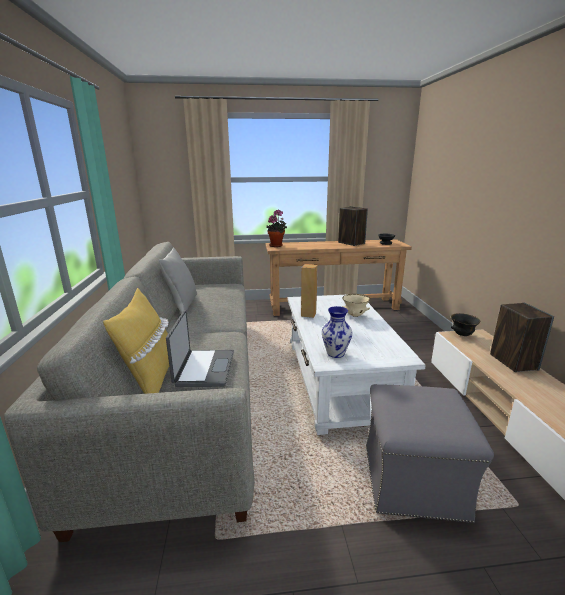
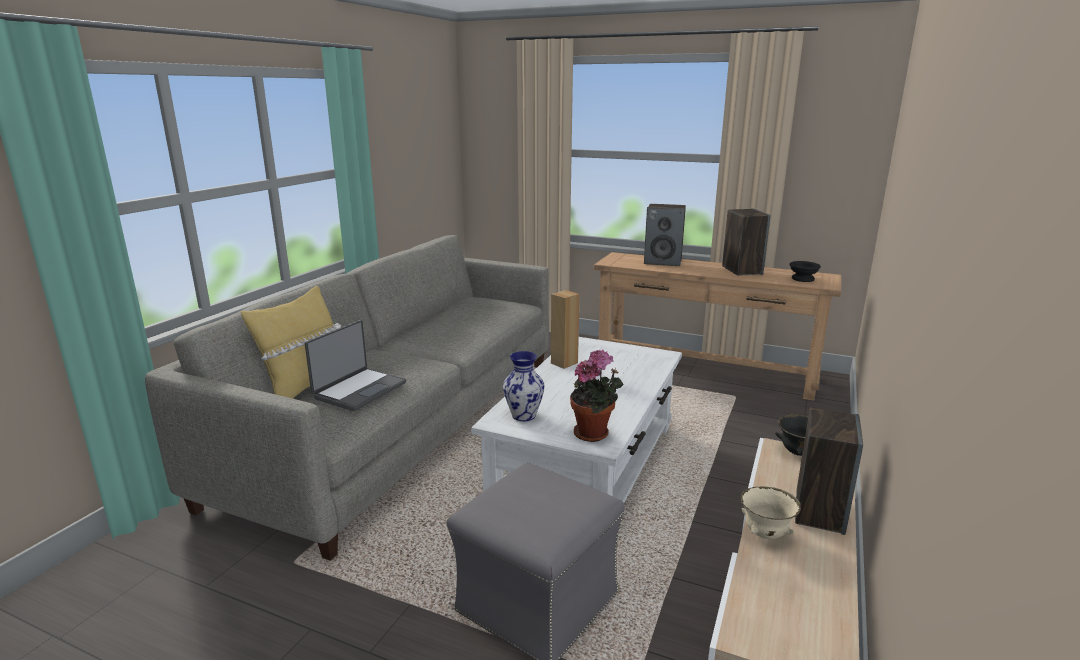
camera: 30 degrees right, 0 degrees up
(182, 304) = (430, 319): grey pillow -> none
(277, 245) = (619, 258): potted plant -> potted plant (594, 434)
(304, 244) = (663, 262): none -> speaker
(355, 315) = (623, 379): beige bowl -> beige bowl (766, 534)

